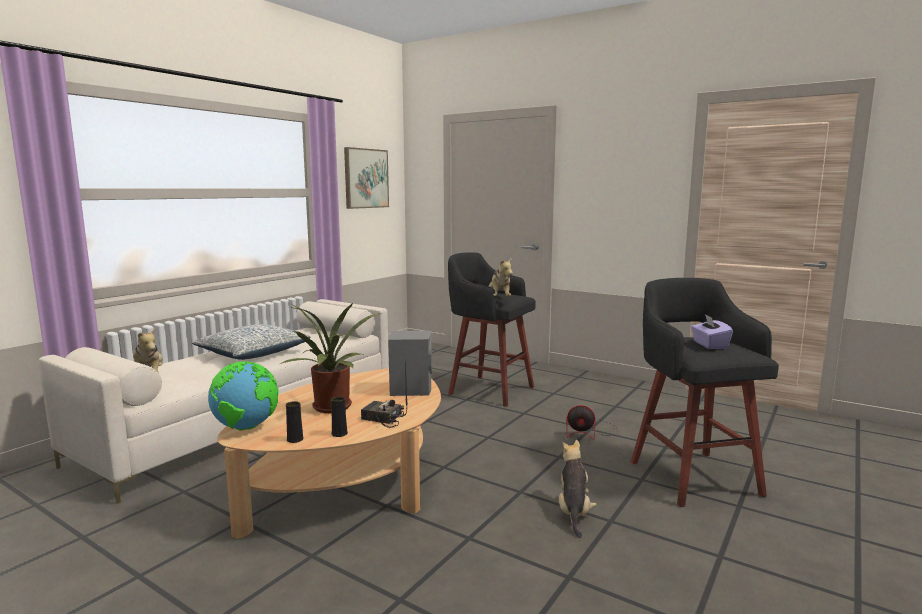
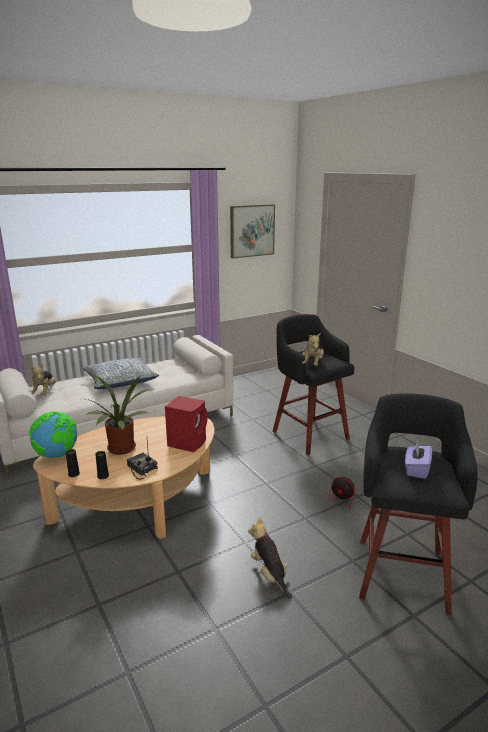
camera: 25 degrees right, 10 degrees up
(411, 389) = (188, 442): grey speaker -> red speaker
(573, 512) = (269, 574): plush toy -> plush toy turned 60 degrees counterclockwise

